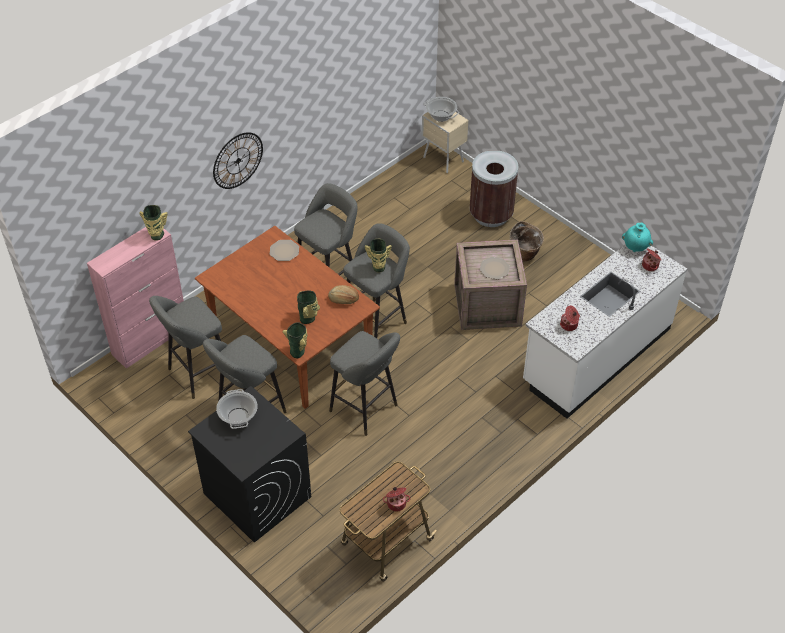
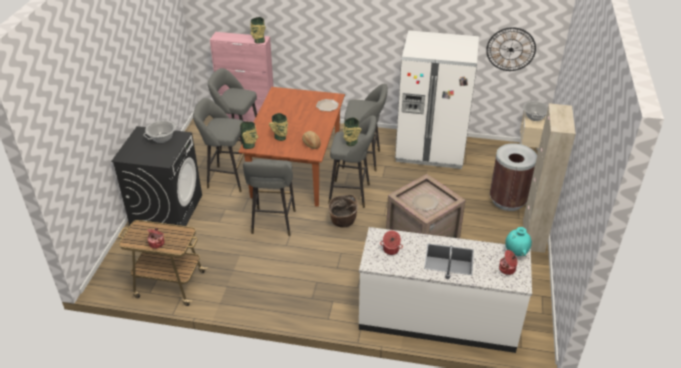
camera: 55 degrees right, 10 degrees down
(238, 160) = (346, 36): wall clock -> wall clock (511, 49)
(364, 220) = (430, 150): none -> white fridge
(524, 254) = (492, 234): basket -> basket (343, 222)
(550, 228) = (533, 235): none -> beige cabinet

